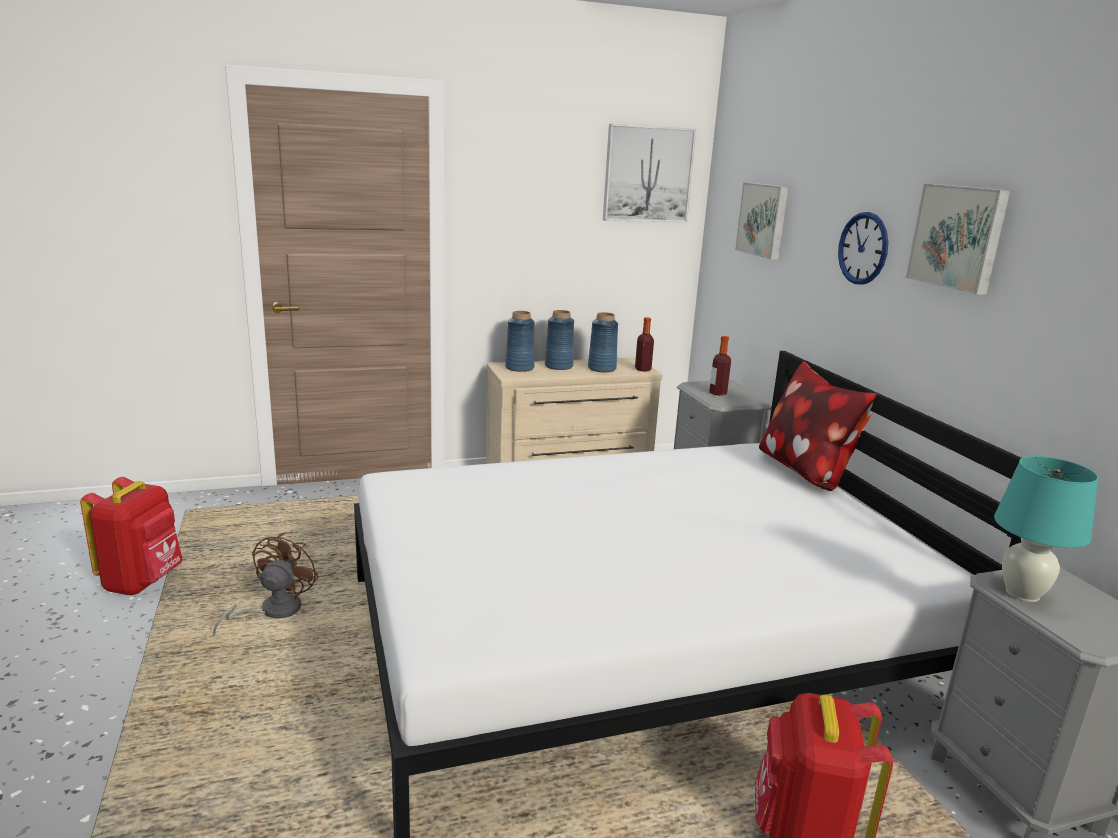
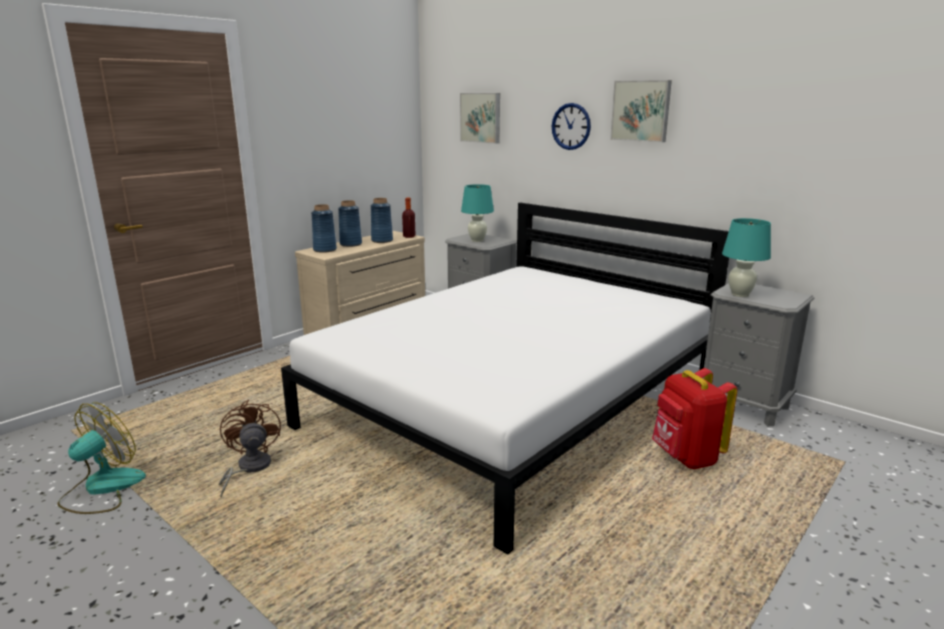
camera: 30 degrees left, 0 degrees up
(143, 582) = (102, 488): red backpack -> fan
(647, 174) = (383, 92): picture -> none
(718, 393) = (477, 240): bottle -> turquoise table lamp
(806, 471) = (560, 274): pillow -> none

